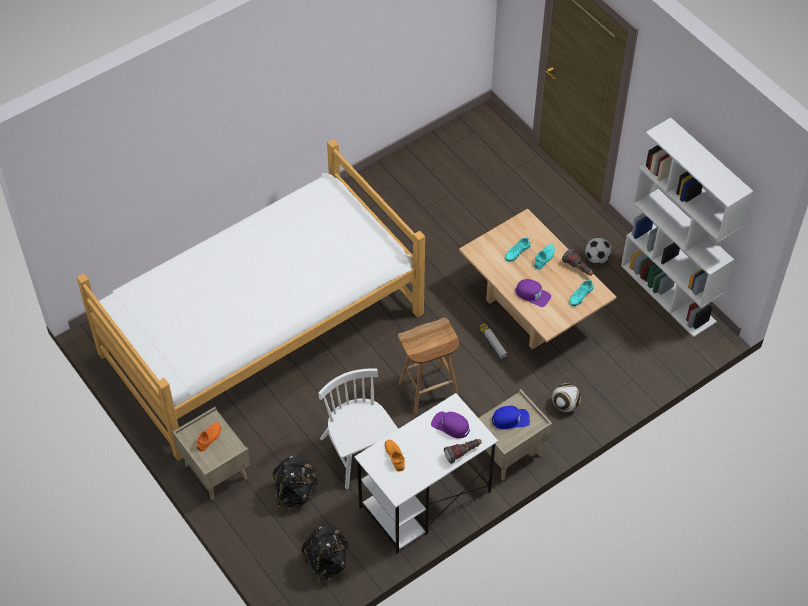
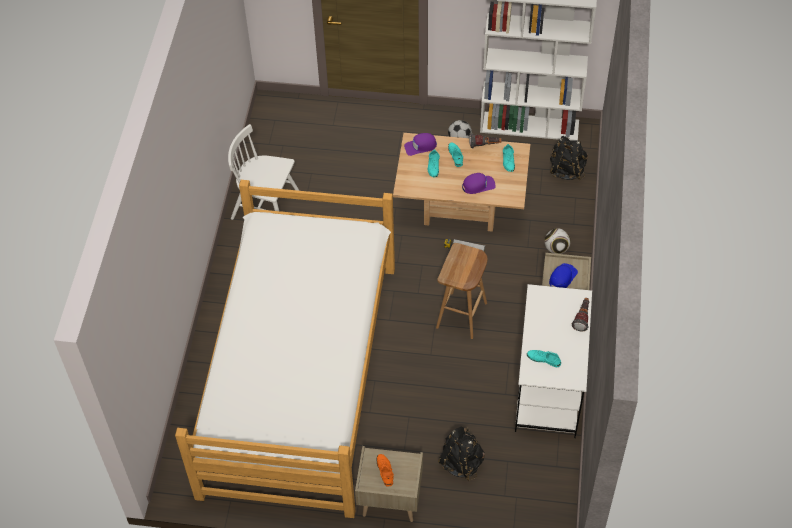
camera: 45 degrees left, 0 degrees up
(327, 562) = (540, 486): black backpack -> black backpack (566, 170)
(360, 452) = (469, 396): white chair -> white chair (266, 206)
(395, 456) = (543, 359): orange shoe -> turquoise shoe
(450, 426) = (552, 308): purple cap -> purple cap (420, 146)

